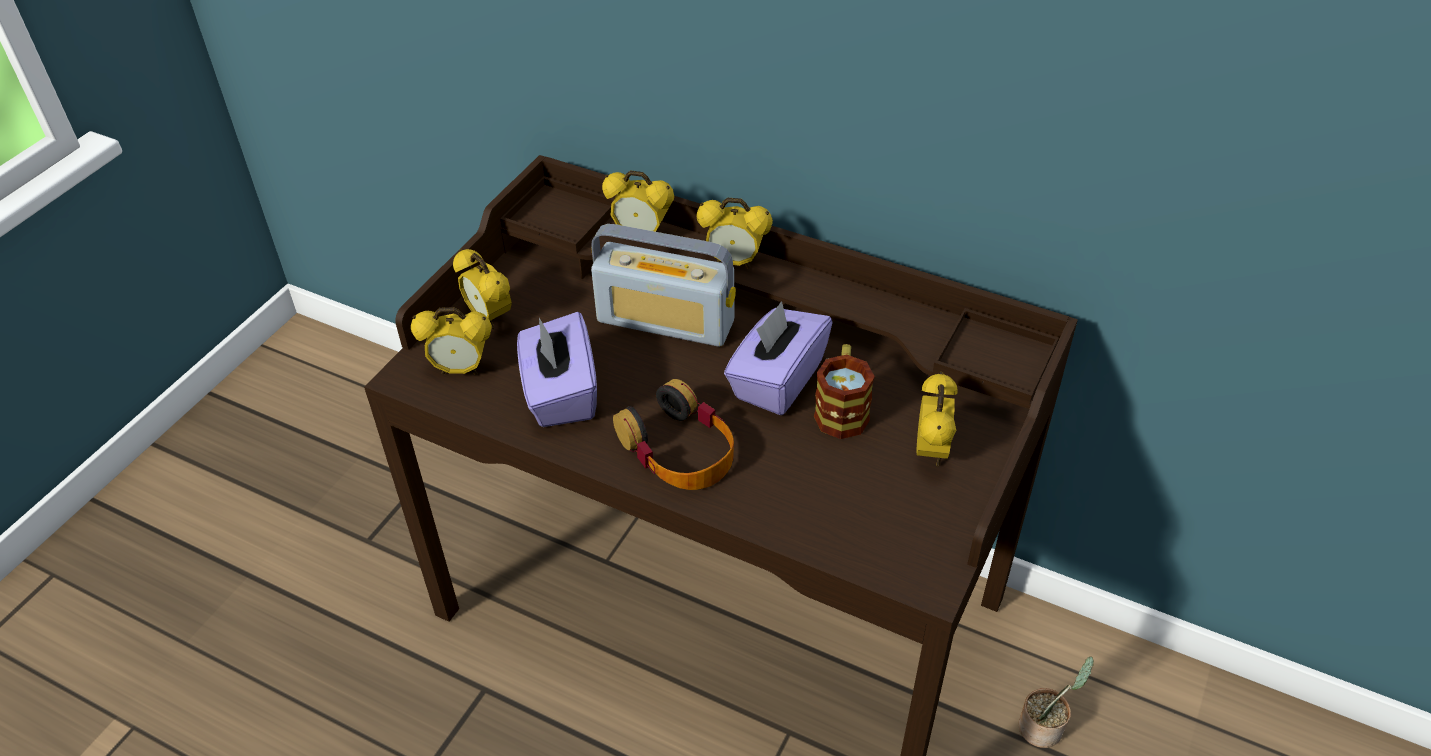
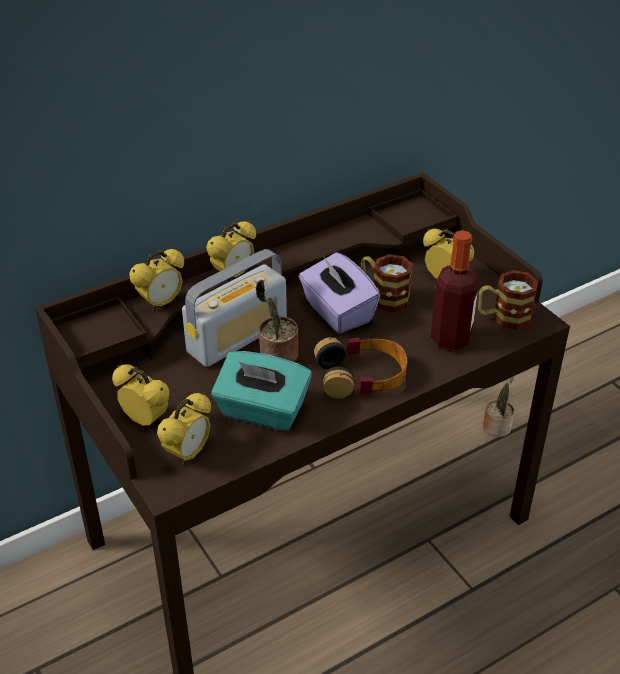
camera: 60 degrees left, 5 degrees down
(489, 318) = (146, 420): alarm clock -> alarm clock turned 135 degrees counterclockwise
(560, 394) = (262, 411): purple tissue box -> turquoise tissue box
(658, 365) = (276, 356): none -> potted plant
(812, 505) = (450, 340): none -> bottle
(904, 542) = (503, 317): none -> mug

